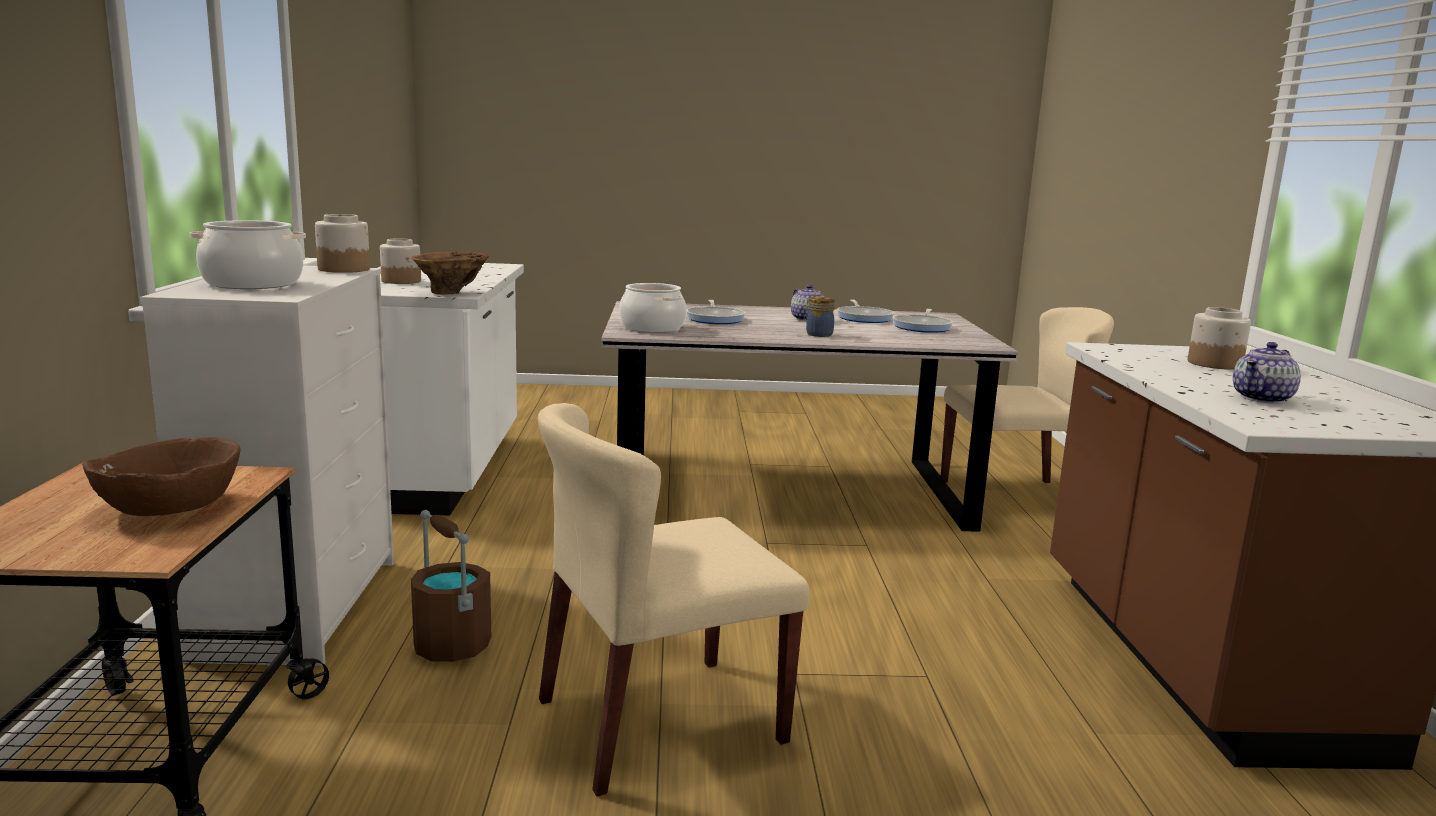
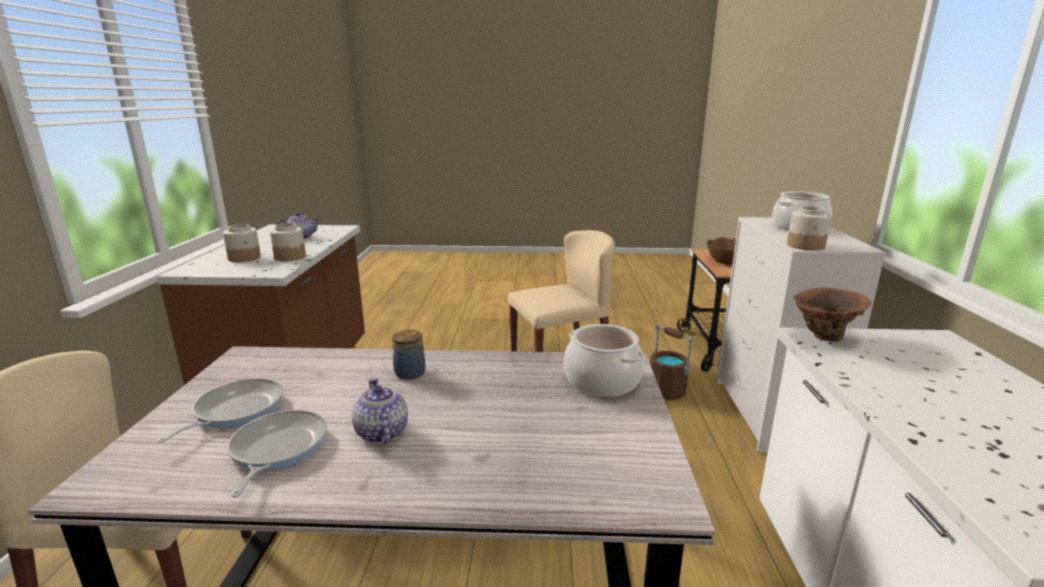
camera: 175 degrees left, 5 degrees up
(401, 281) = (954, 375): jar -> jar (289, 257)
(715, 319) = (522, 422): frying pan -> none

